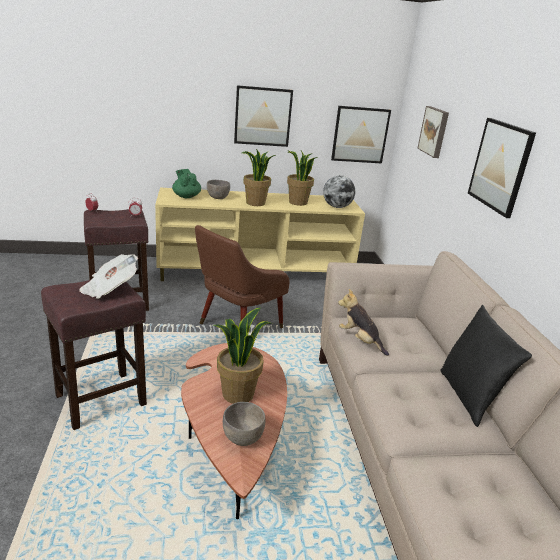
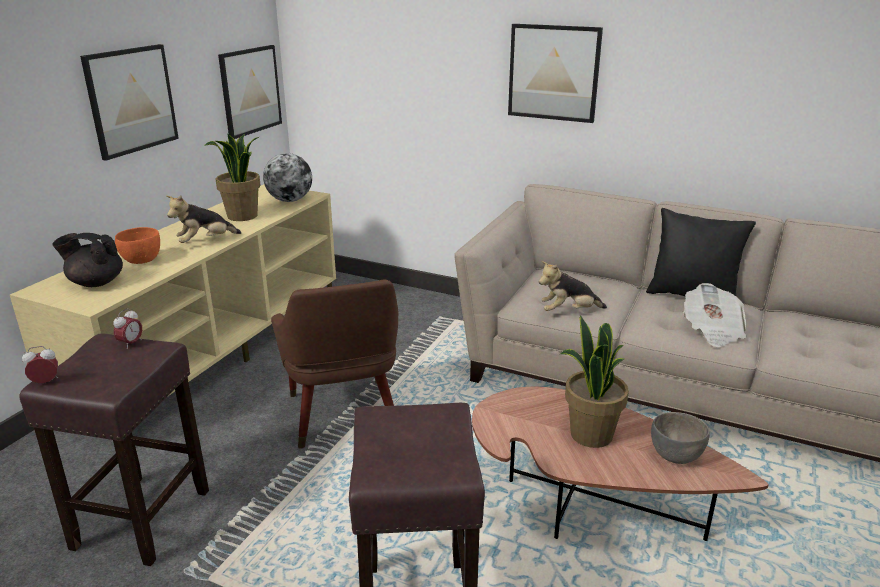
camera: 55 degrees left, 0 degrees up
(109, 289) = (411, 424): newspaper -> newspaper (712, 331)
(186, 196) = (96, 283): green teapot -> black teapot
(217, 198) = (141, 261): grey bowl -> orange bowl
(255, 203) = (205, 242): potted plant -> plush toy
(434, 131) = (392, 57): picture -> none

